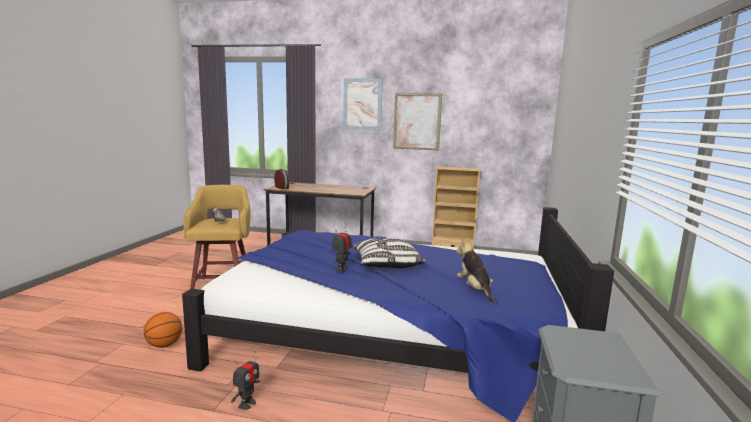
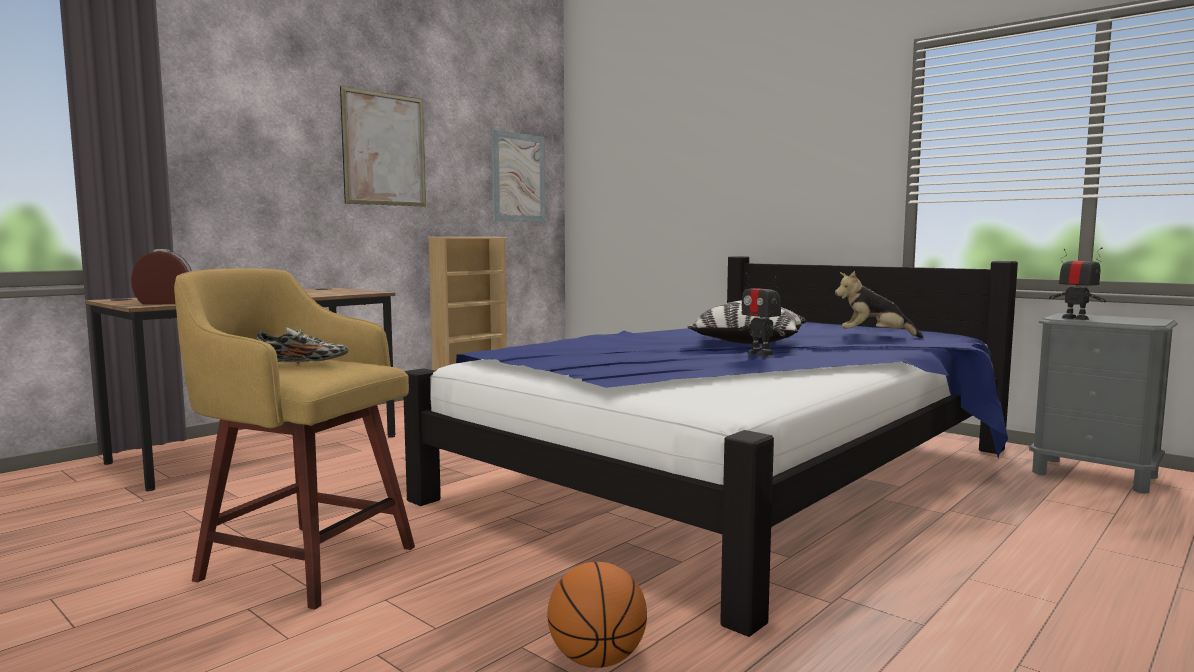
camera: 60 degrees left, 5 degrees down
(247, 404) = (908, 593): toy robot -> toy robot (1075, 318)
(362, 104) = (271, 102): picture -> picture (518, 178)

